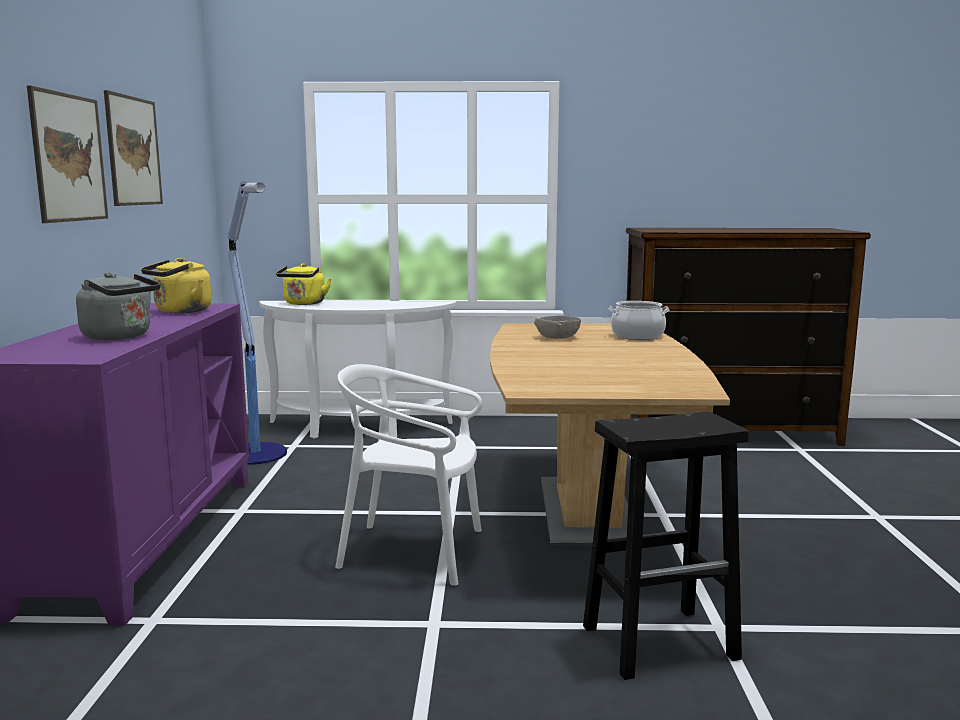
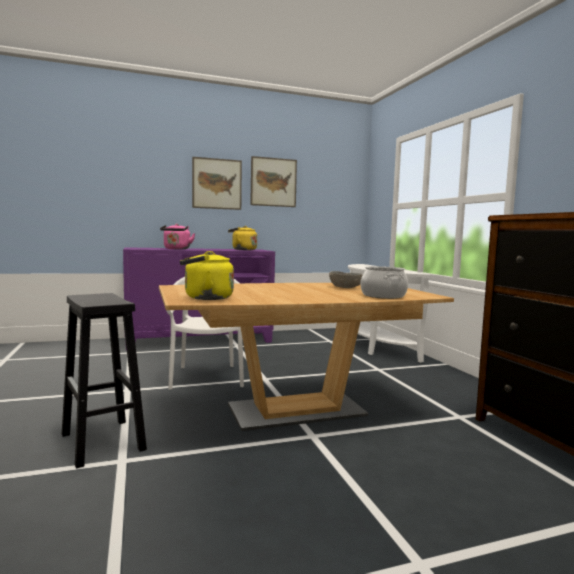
camera: 70 degrees right, 5 degrees down
(120, 337) = (176, 249): grey kettle -> pink kettle
(256, 455) = (308, 338): floor lamp -> none
(304, 304) = (363, 265): yellow kettle -> yellow kettle (205, 298)

